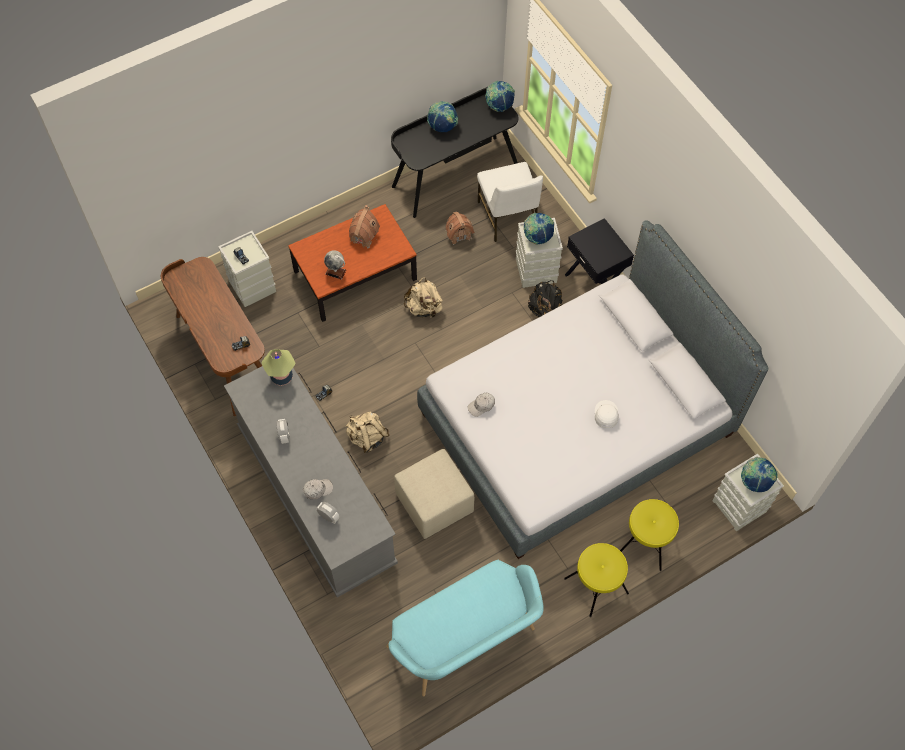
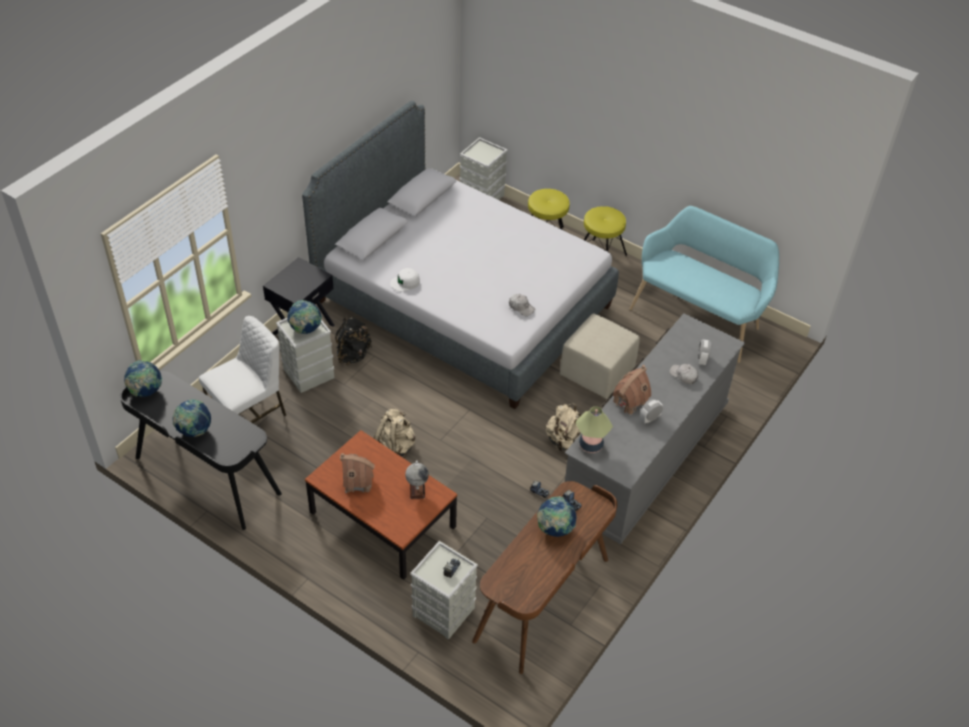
camera: 115 degrees left, 15 degrees down
(458, 234) = (288, 447): toy house -> toy house (629, 401)
(606, 415) = (480, 232): white cap -> white cap (405, 282)
(754, 481) = (484, 152): globe -> globe (554, 529)

